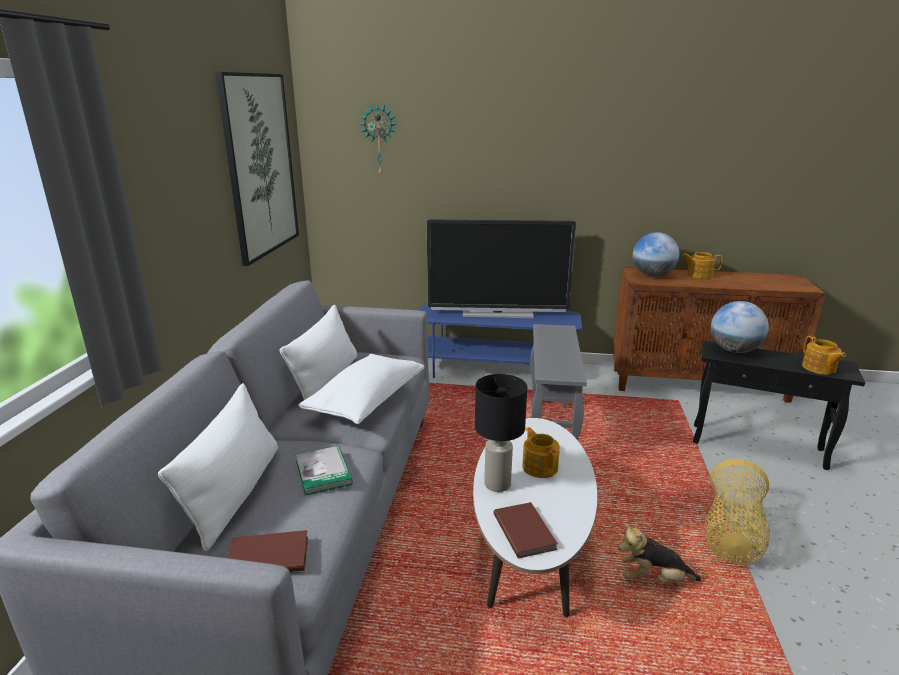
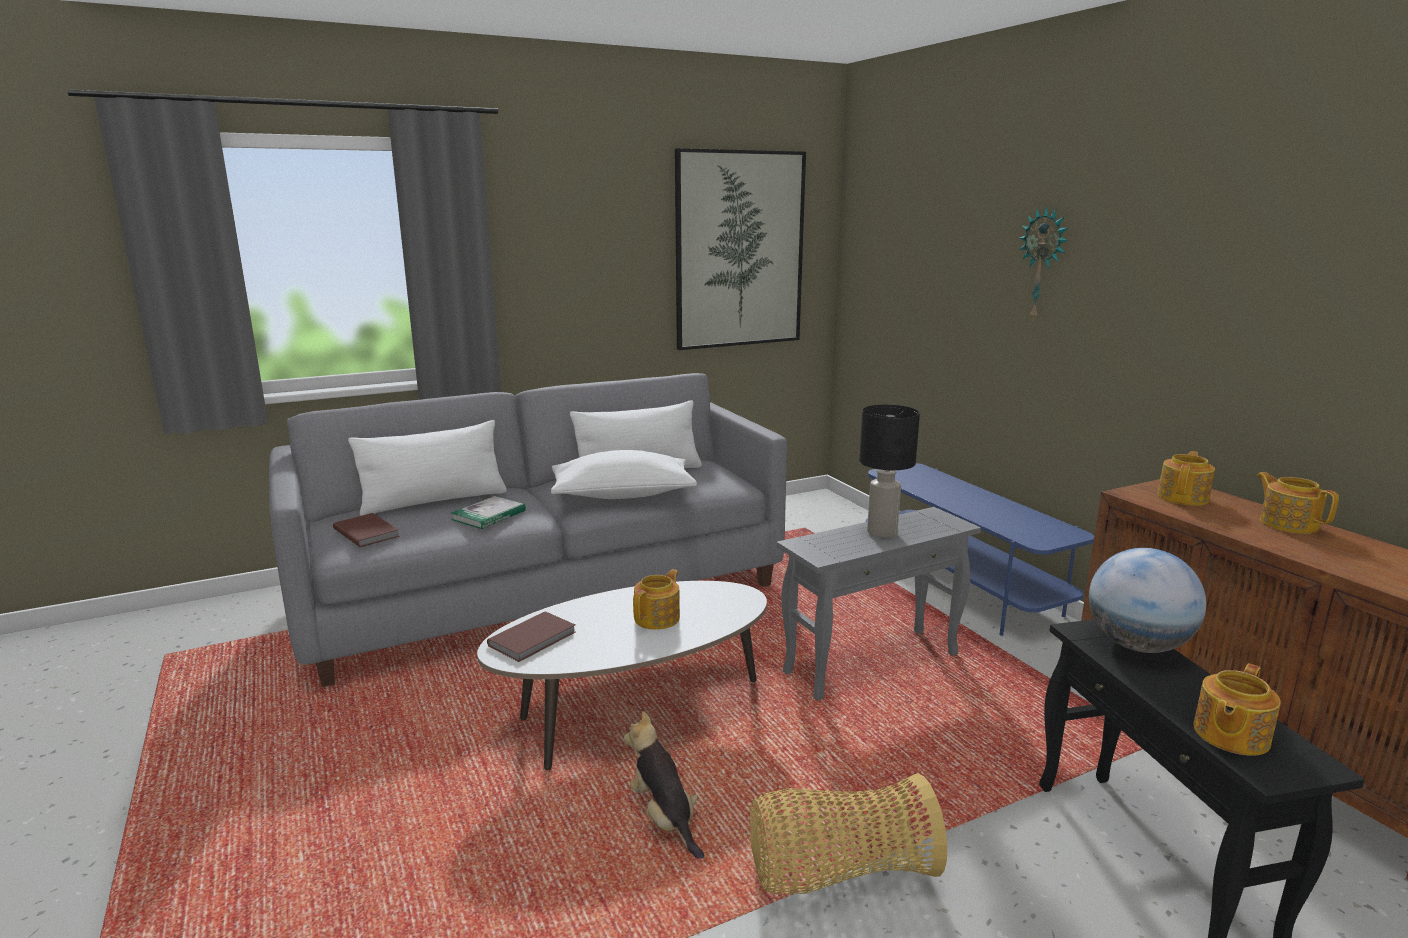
camera: 55 degrees right, 5 degrees down
(379, 140) = (902, 232): wall clock -> wall clock (1043, 264)
(497, 313) = (974, 498): television -> none
(497, 484) = (600, 606): black table lamp -> black table lamp (883, 532)
(652, 276) = (1183, 497): globe -> teapot

